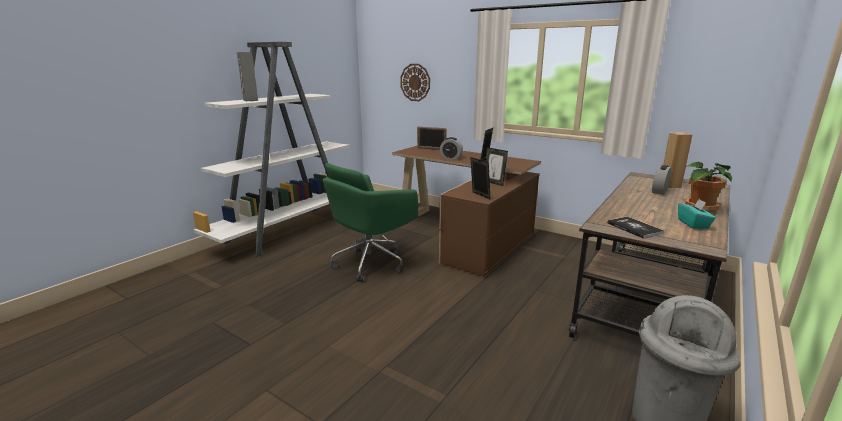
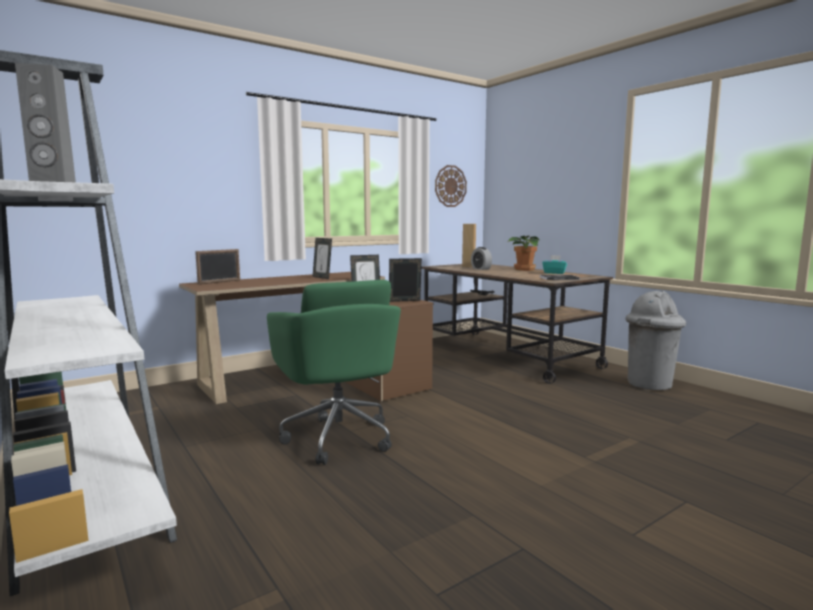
camera: 70 degrees left, 10 degrees down
(415, 82) = (141, 187): wall clock -> wall clock (450, 186)
(451, 157) = (285, 282): alarm clock -> none

